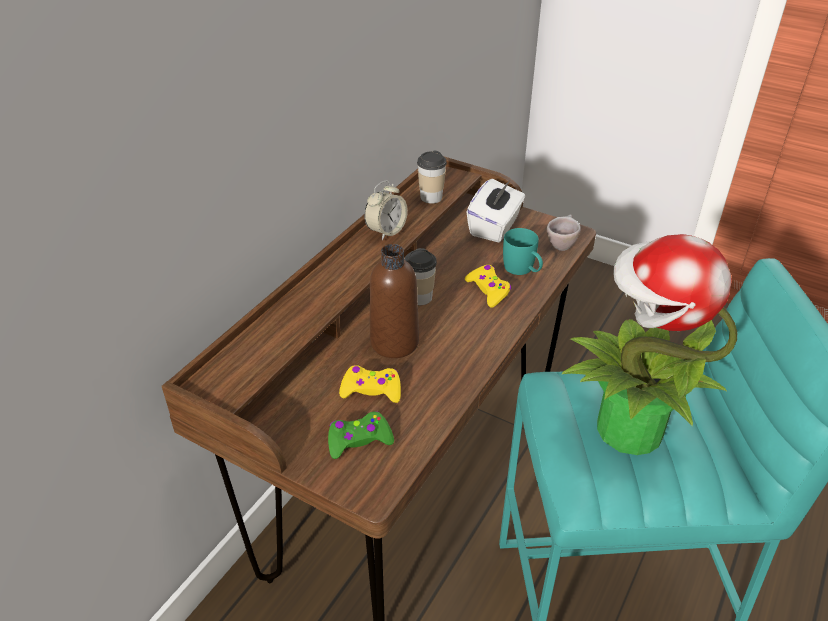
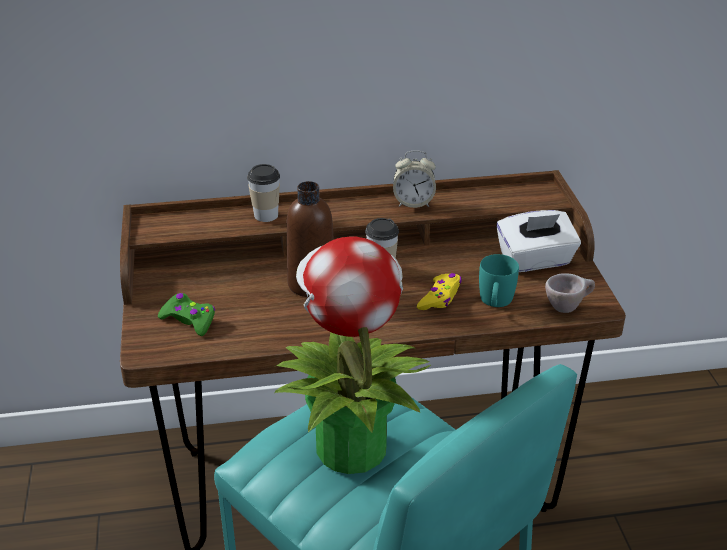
camera: 50 degrees right, 5 degrees down
(371, 390) = (246, 299): yellow game controller -> none
(431, 197) = (493, 200): cup -> cup (266, 215)

